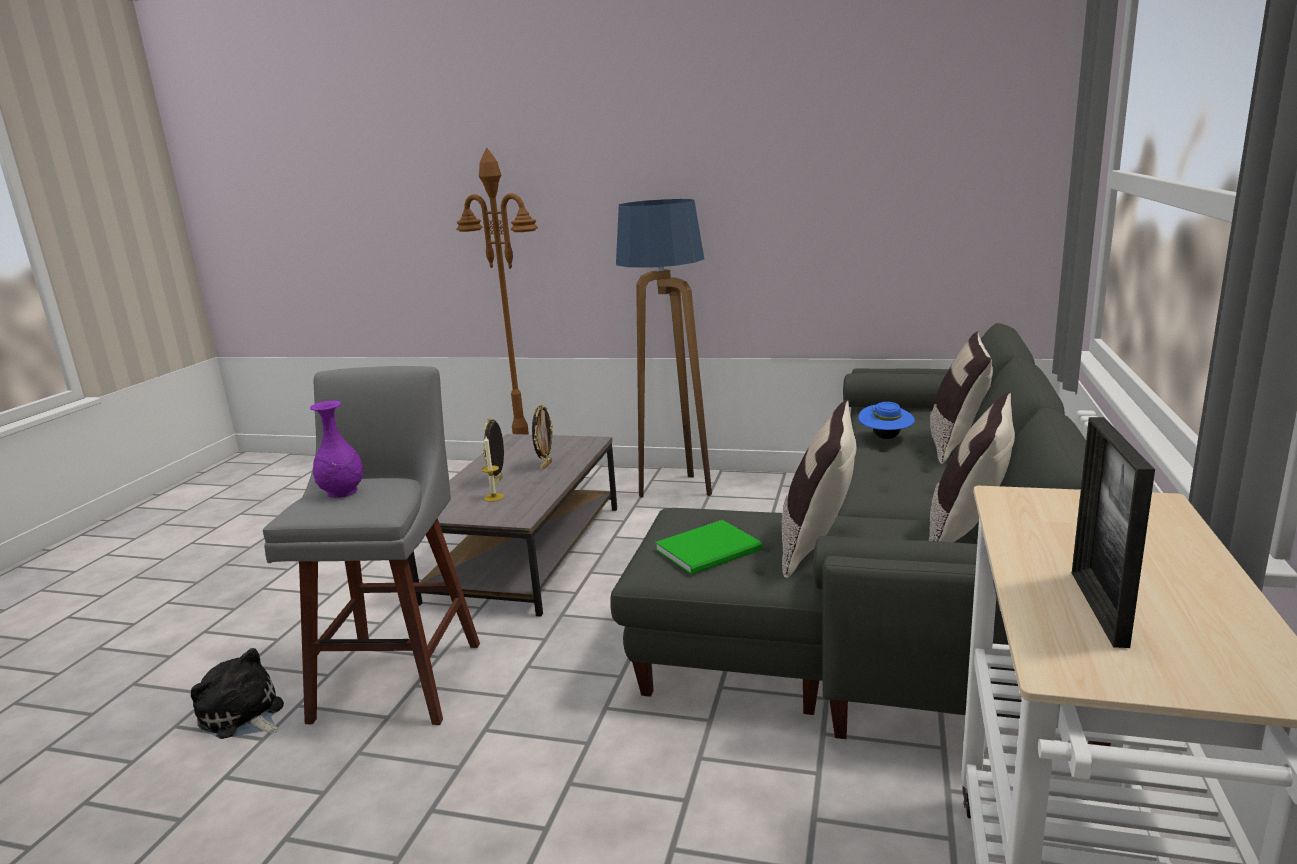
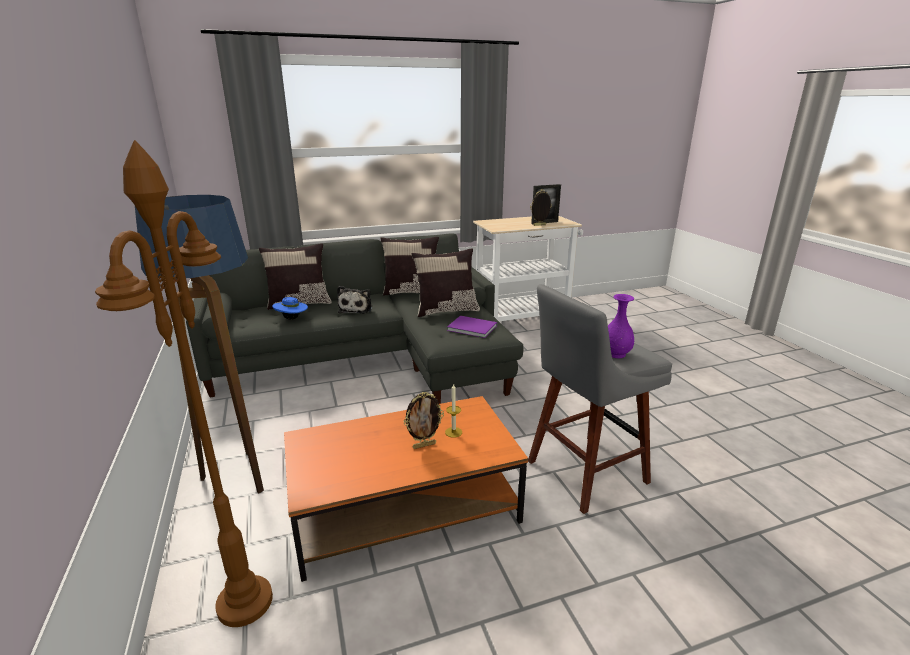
camera: 125 degrees left, 5 degrees up
(243, 716) = (682, 516): plush toy -> plush toy (356, 309)
(526, 553) = (406, 507): grey coffee table -> orange coffee table
(545, 465) = (375, 437): picture frame -> picture frame (539, 225)
(712, 550) = (471, 327): green book -> purple book

